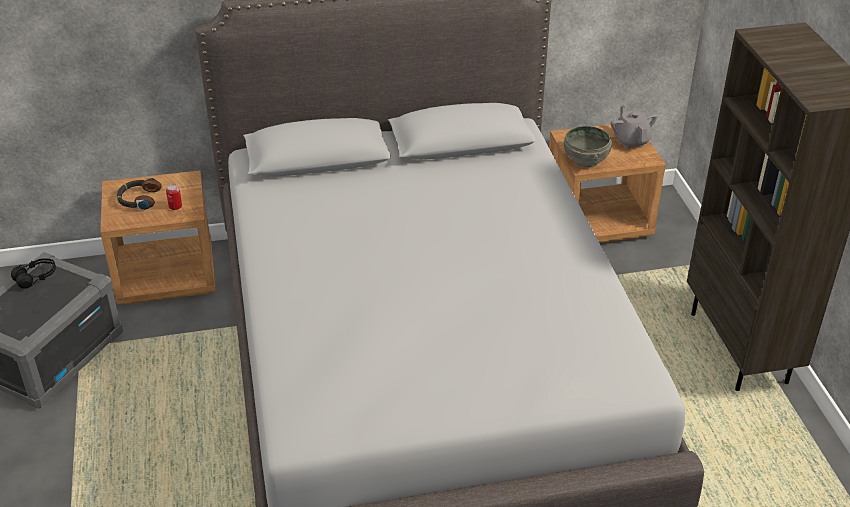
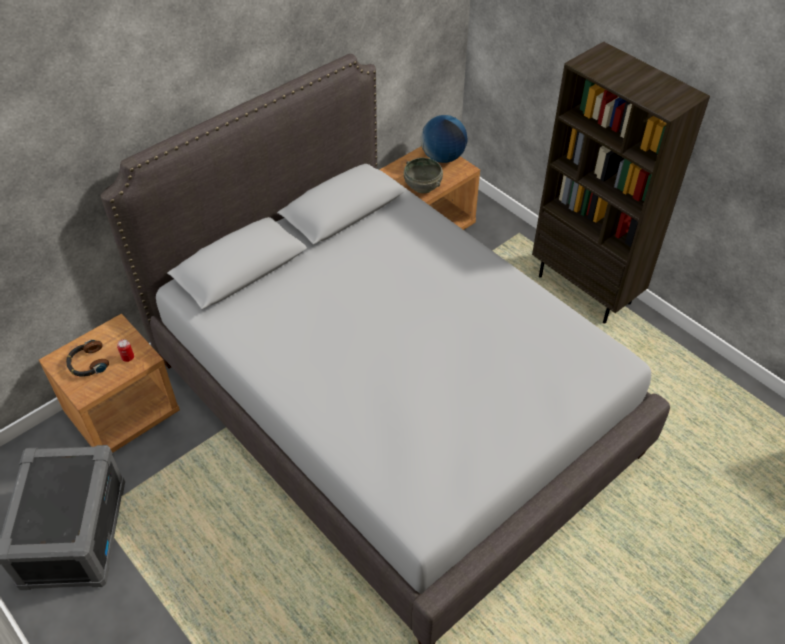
camera: 30 degrees left, 10 degrees up
(36, 278) = (39, 476): black headphones -> none
(631, 141) = (442, 157): grey teapot -> globe

